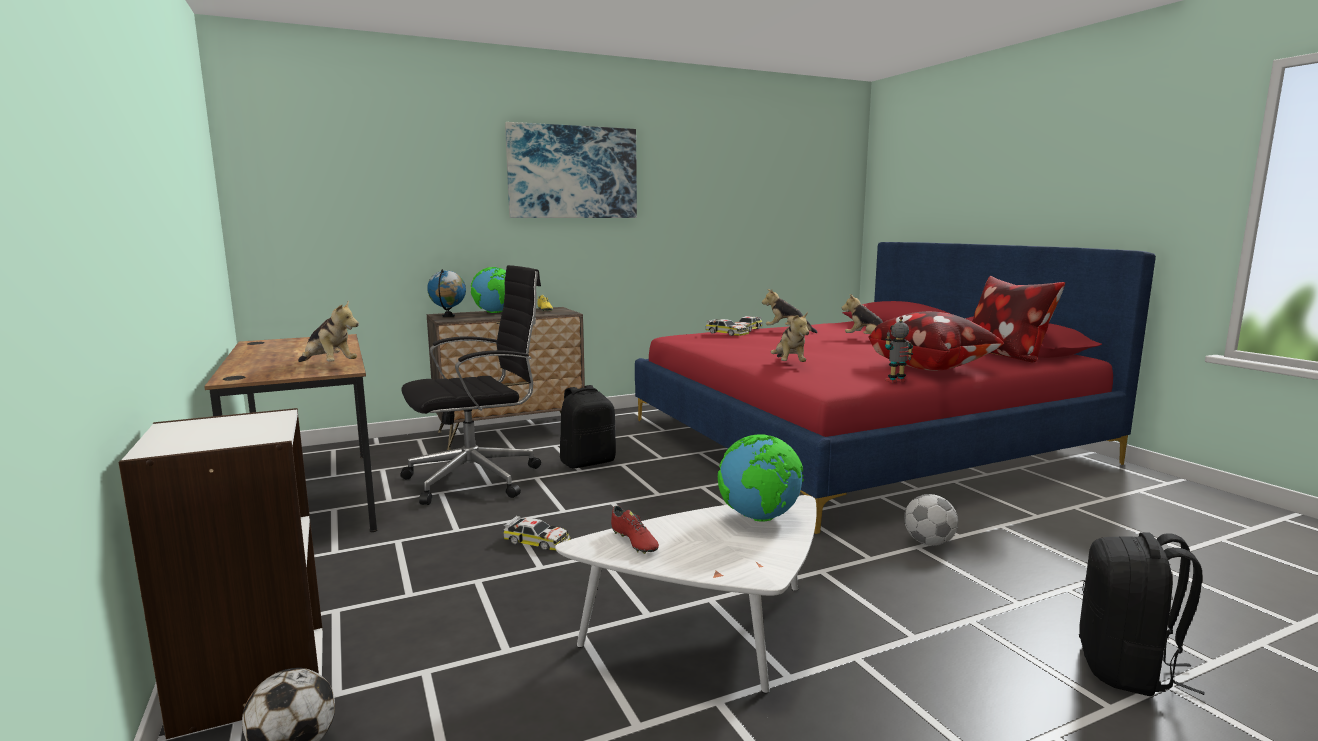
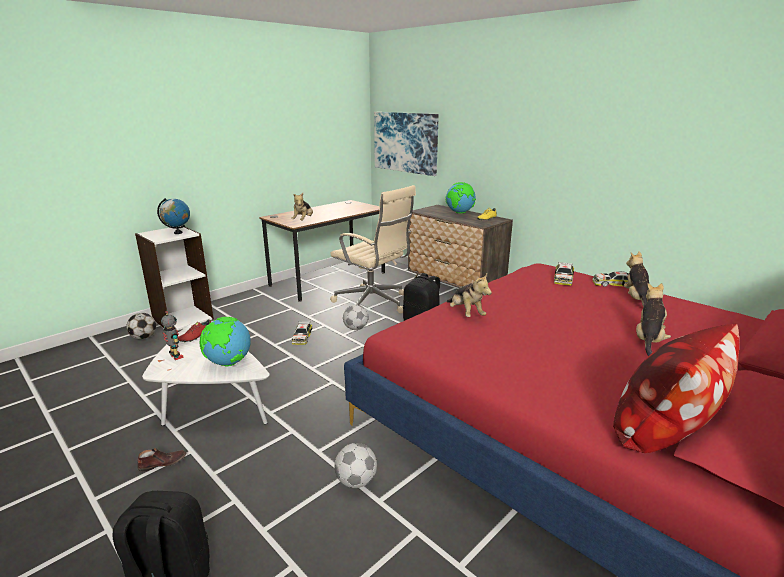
camera: 70 degrees right, 10 degrees up
(448, 316) = (433, 208): globe -> globe (178, 233)
(478, 479) = (373, 303): black office chair -> beige office chair
(553, 500) = (356, 328): none -> football
(573, 172) = (536, 115): picture -> picture (405, 142)
(789, 364) = (465, 314): plush toy -> plush toy turned 90 degrees counterclockwise
(885, 686) = (163, 463): none -> brown shoe
(896, 381) = (438, 360): toy robot -> toy robot (175, 357)
(930, 368) = (520, 377): pillow -> none

